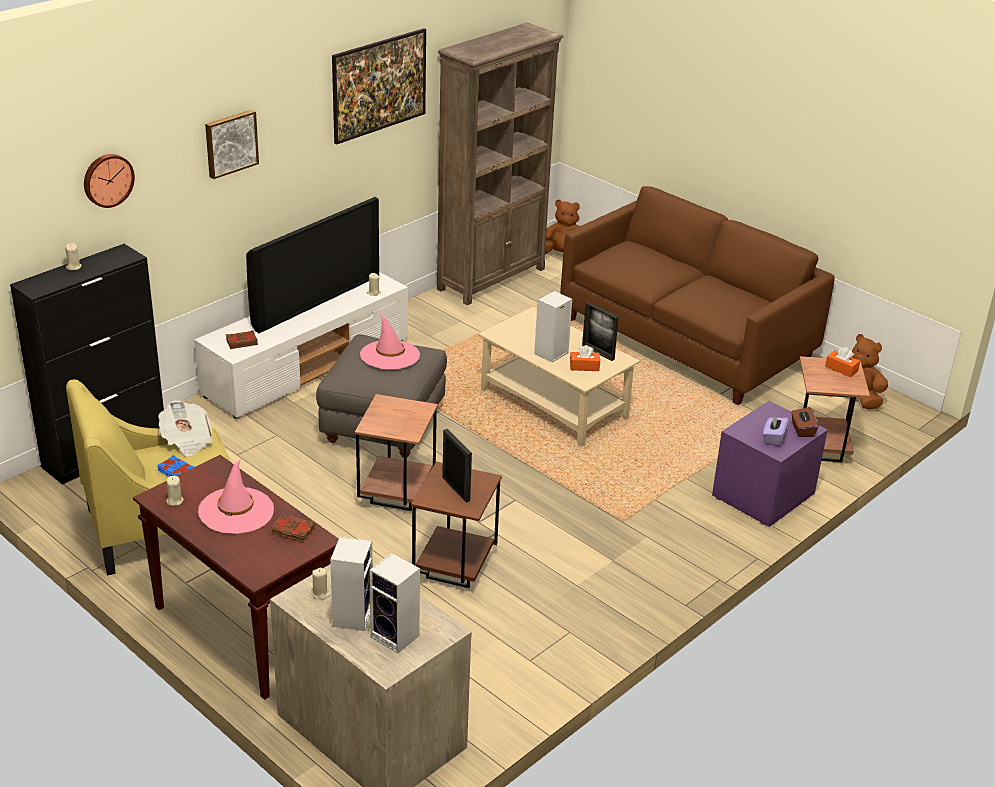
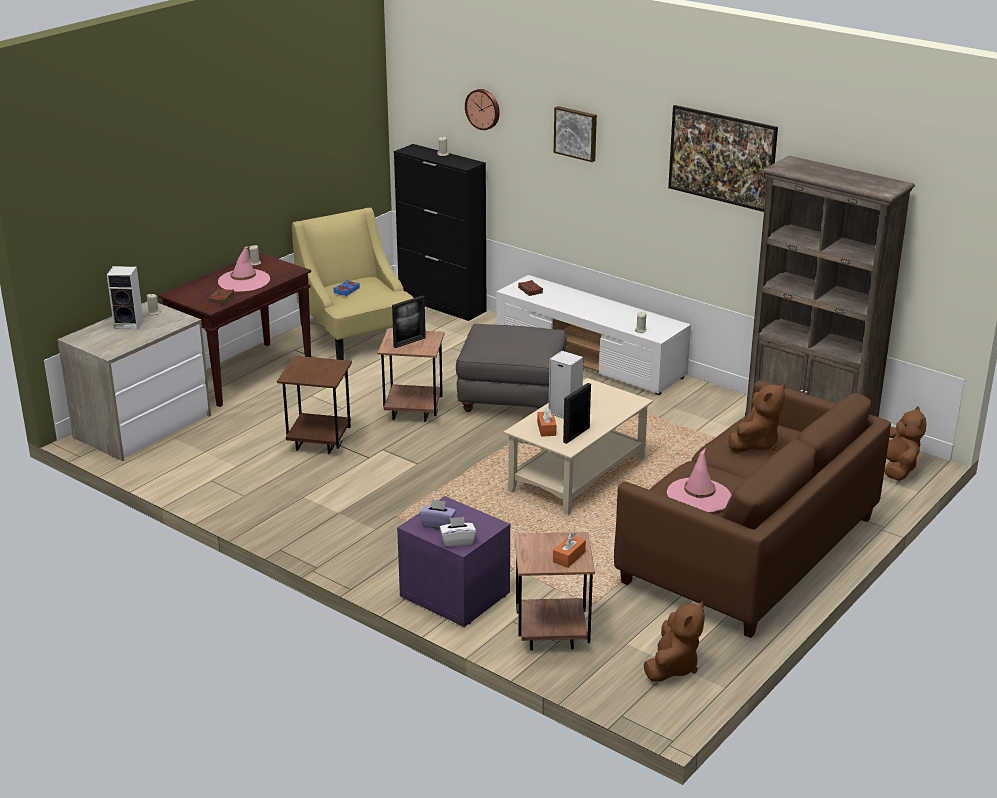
camera: 85 degrees right, 5 degrees down
(186, 440) = (386, 289): newspaper -> none
(315, 300) = (614, 309): television -> none
(390, 355) = (519, 338): pink hat -> pink hat (699, 496)
(397, 636) = (106, 338): speaker -> none
(456, 489) = (314, 370): picture frame -> picture frame (409, 342)
(645, 265) = (755, 444): none -> brown plush toy
(802, 430) = (457, 541): brown tissue box -> white tissue box

